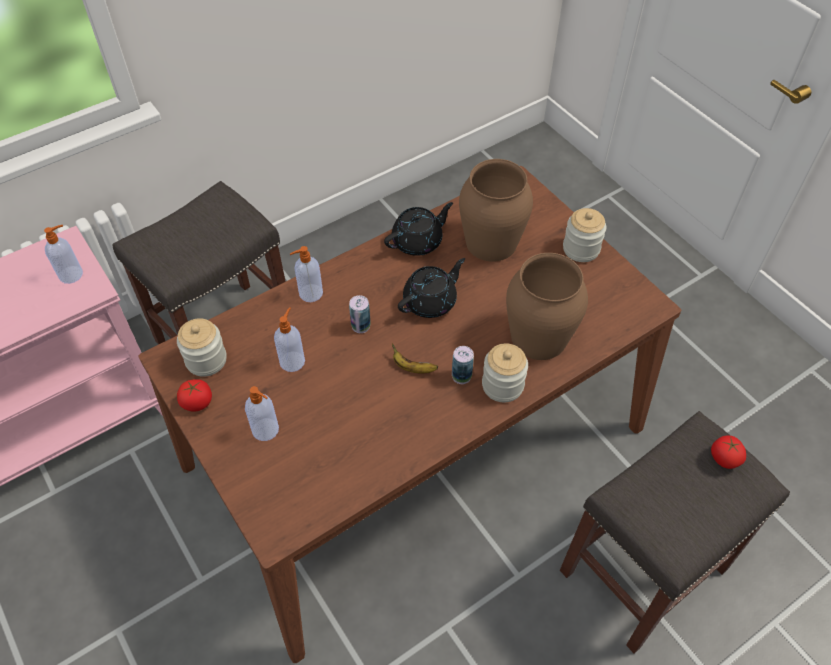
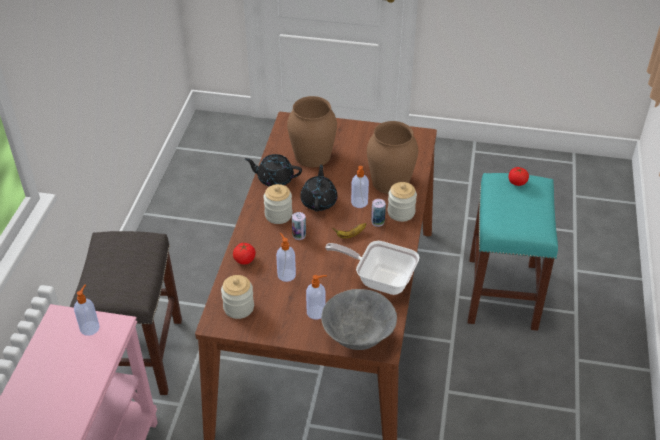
camera: 45 degrees left, 10 degrees down
(197, 402) = (262, 328): tomato -> tomato (244, 260)
(266, 499) = (358, 338): none -> grey bowl
(310, 293) = (251, 240): soap dispenser -> soap dispenser (359, 203)
(376, 448) = (380, 279): none -> frying pan
(418, 241) = (274, 179): black teapot -> black teapot turned 90 degrees counterclockwise
(581, 249) = (359, 131): jar -> jar (278, 215)
(642, 572) = (503, 294): grey stool -> turquoise stool

